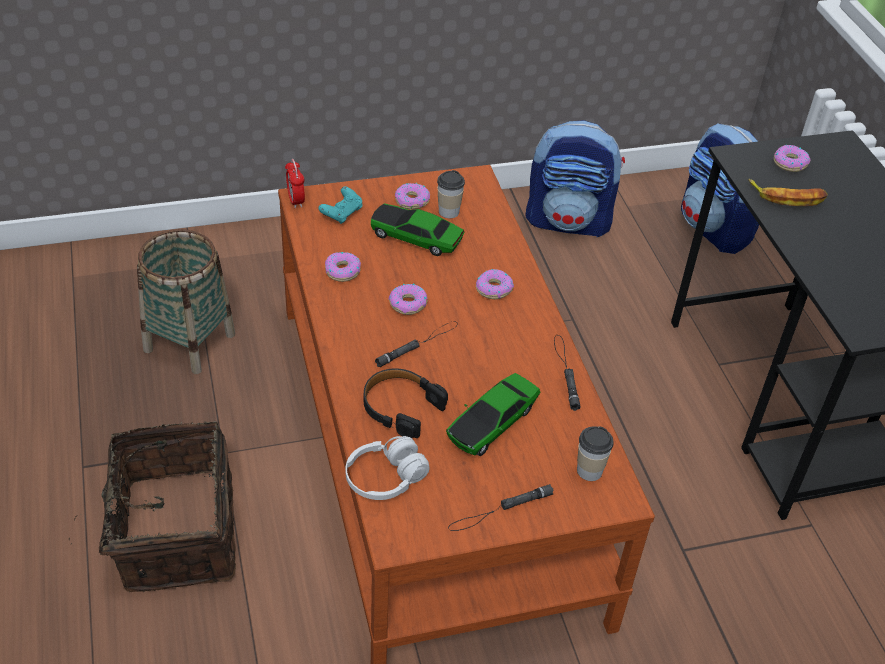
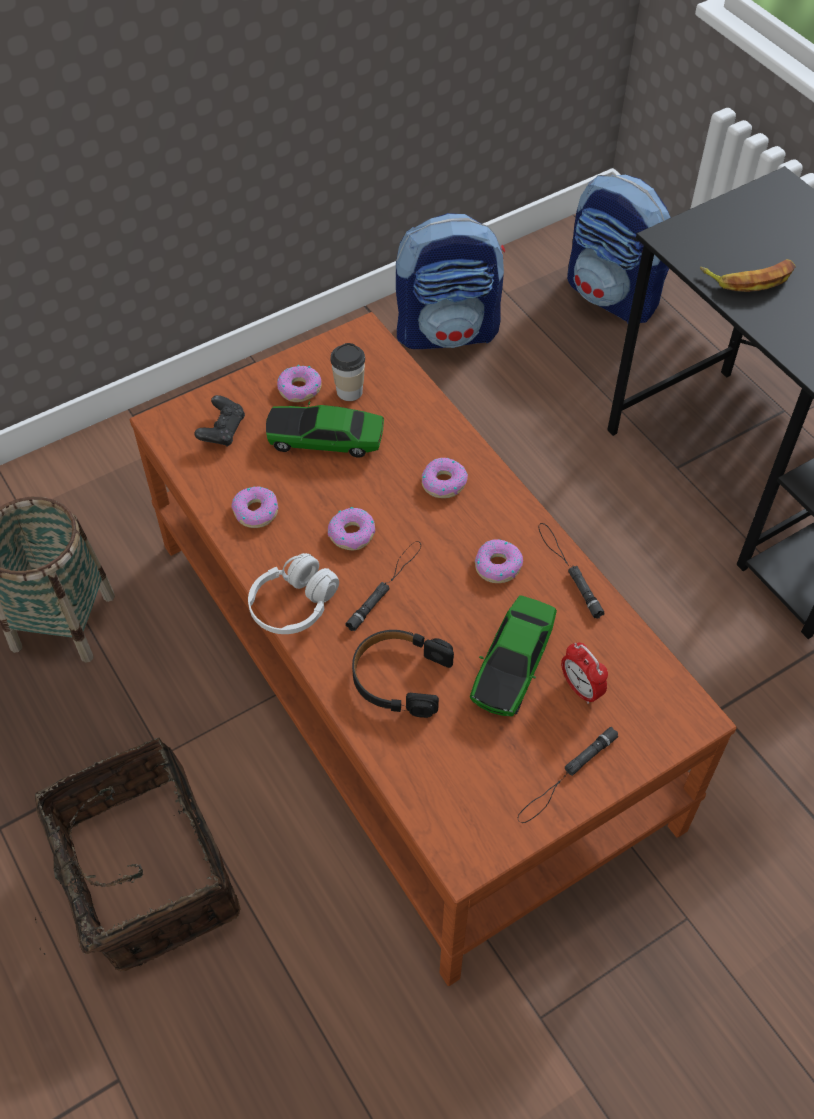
camera: 15 degrees left, 10 degrees up
(296, 201) = (158, 429): alarm clock -> alarm clock (581, 689)
(342, 213) = (222, 430): turquoise game controller -> black game controller
(385, 478) = (420, 779): white headphones -> white headphones (293, 605)
(589, 471) = (644, 692): cup -> none
(789, 163) = (734, 231): donut -> donut (497, 566)

